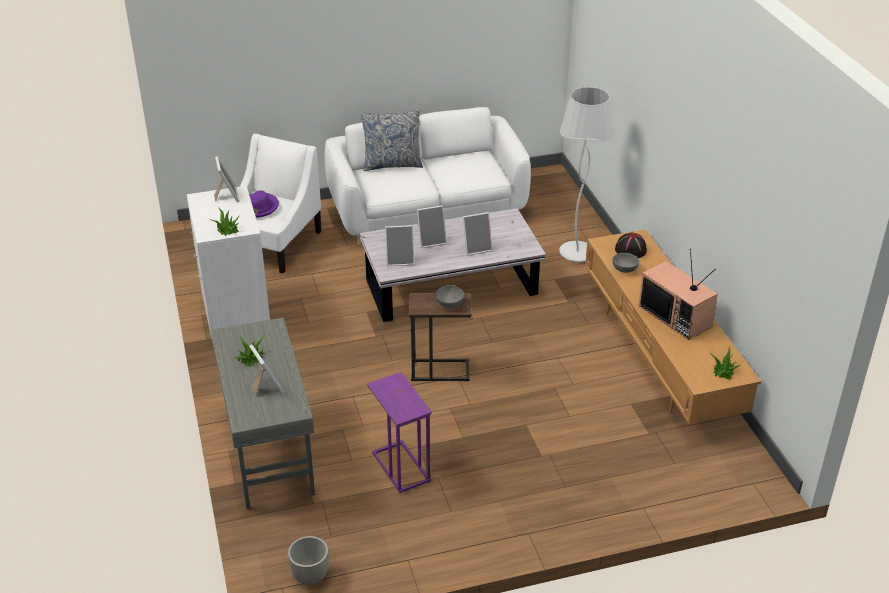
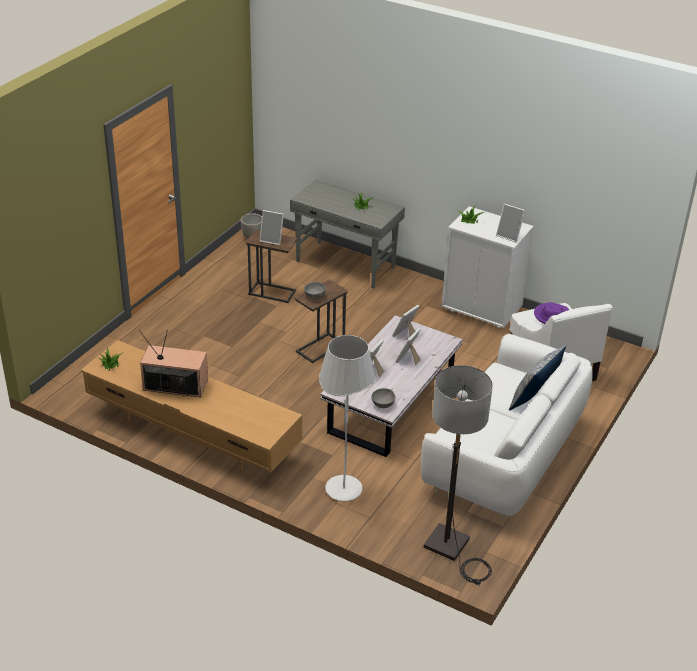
camera: 135 degrees right, 0 degrees up
(266, 387) = (331, 199): picture frame -> picture frame (272, 239)
(401, 467) = (271, 293): purple side table -> brown side table
(548, 186) = (454, 552): none -> floor lamp
(624, 269) = (247, 402): grey bowl -> grey bowl (383, 404)
(630, 250) = (259, 422): black hat -> none

